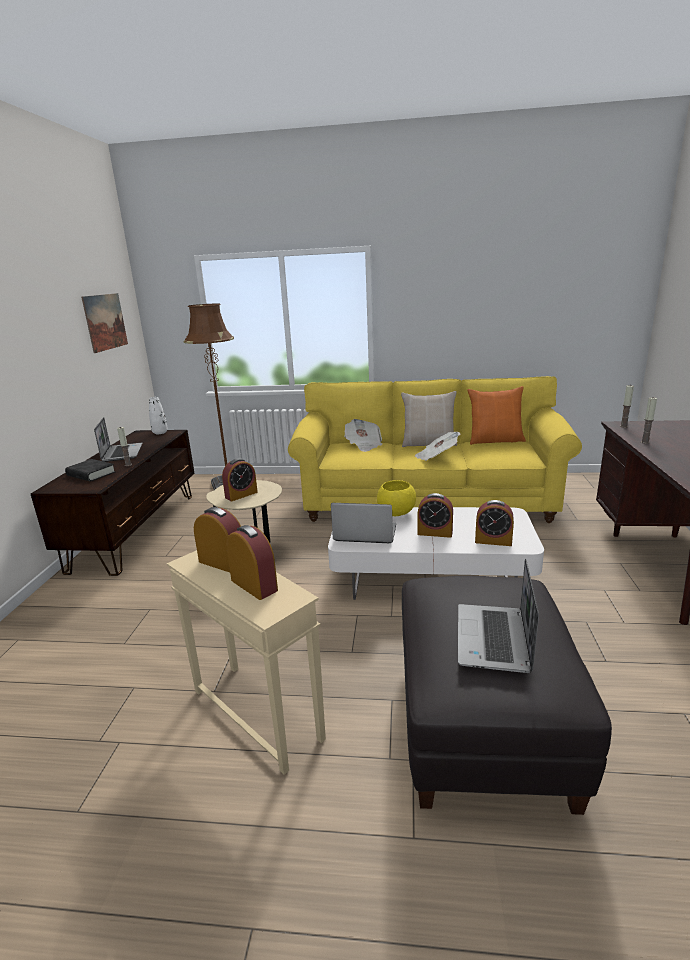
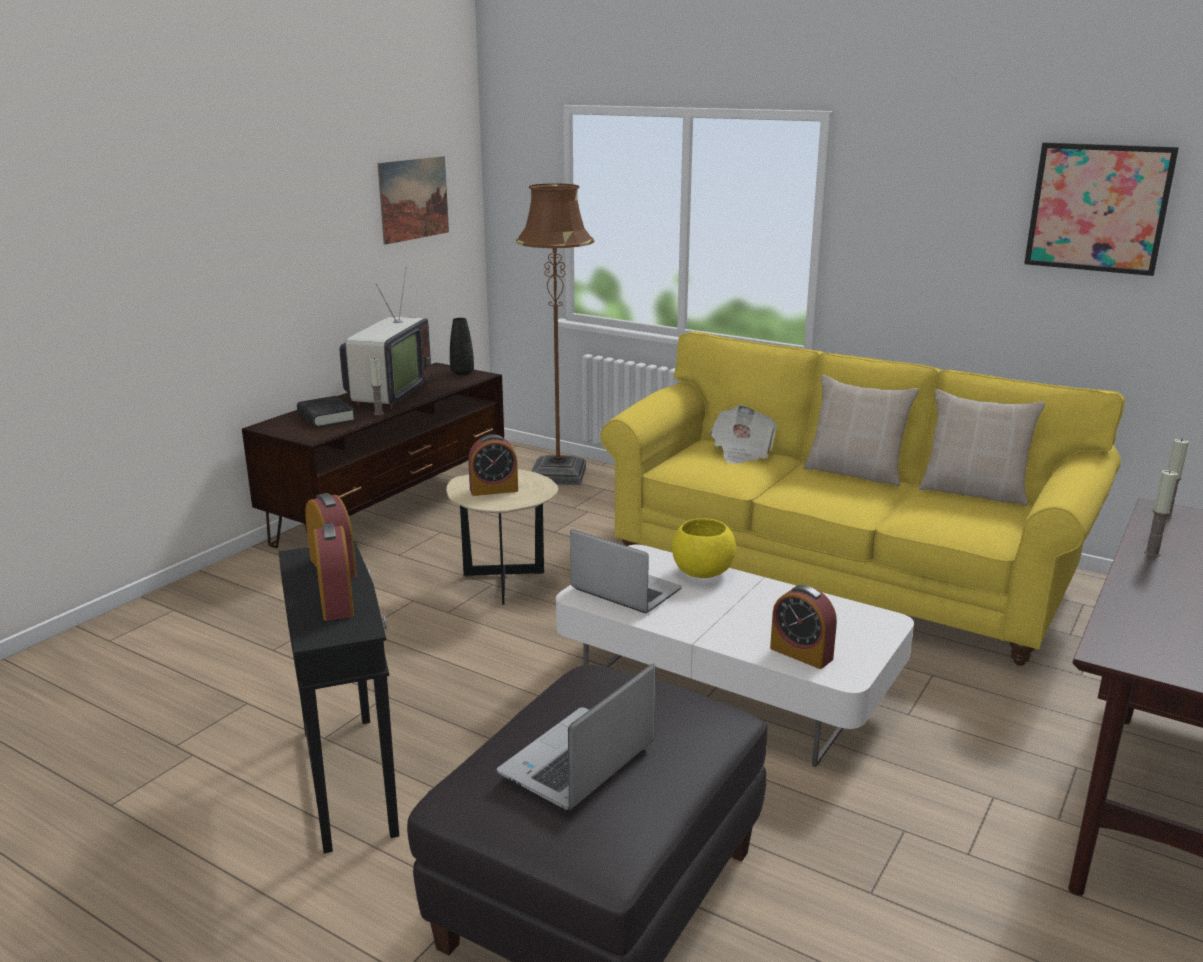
camera: 25 degrees right, 0 degrees up
(122, 453) = (387, 394): laptop -> television
(160, 432) = (462, 372): white vase -> black vase
(257, 713) = (349, 779): beige side table -> black side table
(435, 532) = (726, 617): alarm clock -> none
(436, 457) = (838, 498): newspaper -> none
(495, 440) = (974, 492): orange pillow -> beige pillow
(520, 285) = (1098, 207): none -> picture

